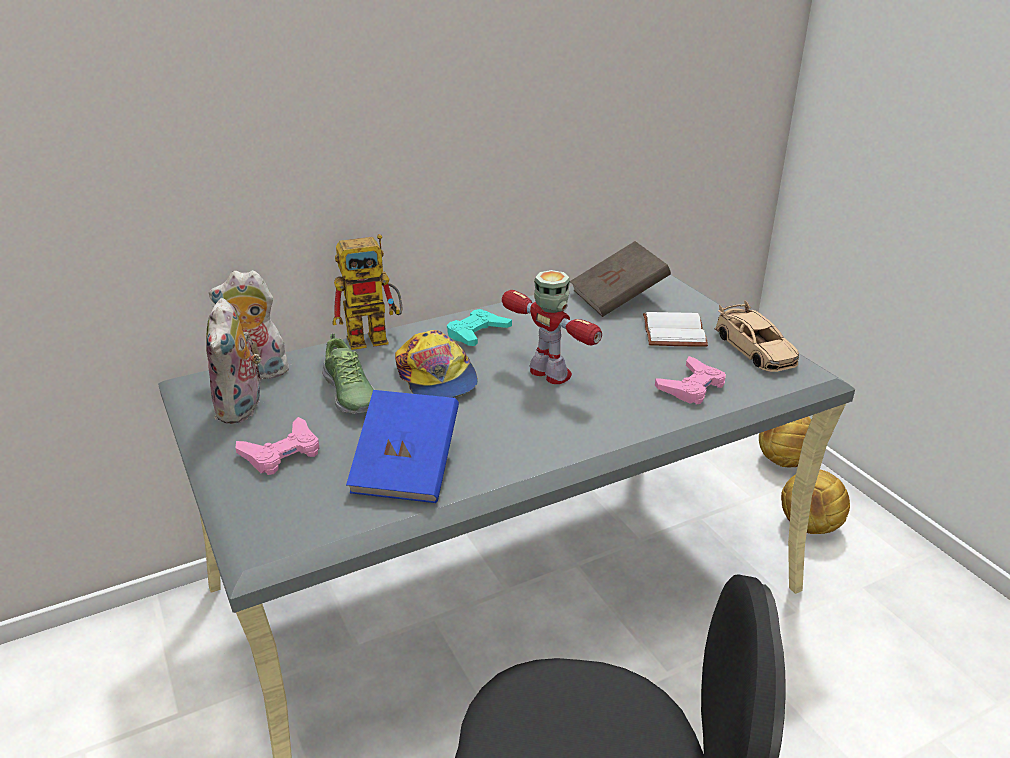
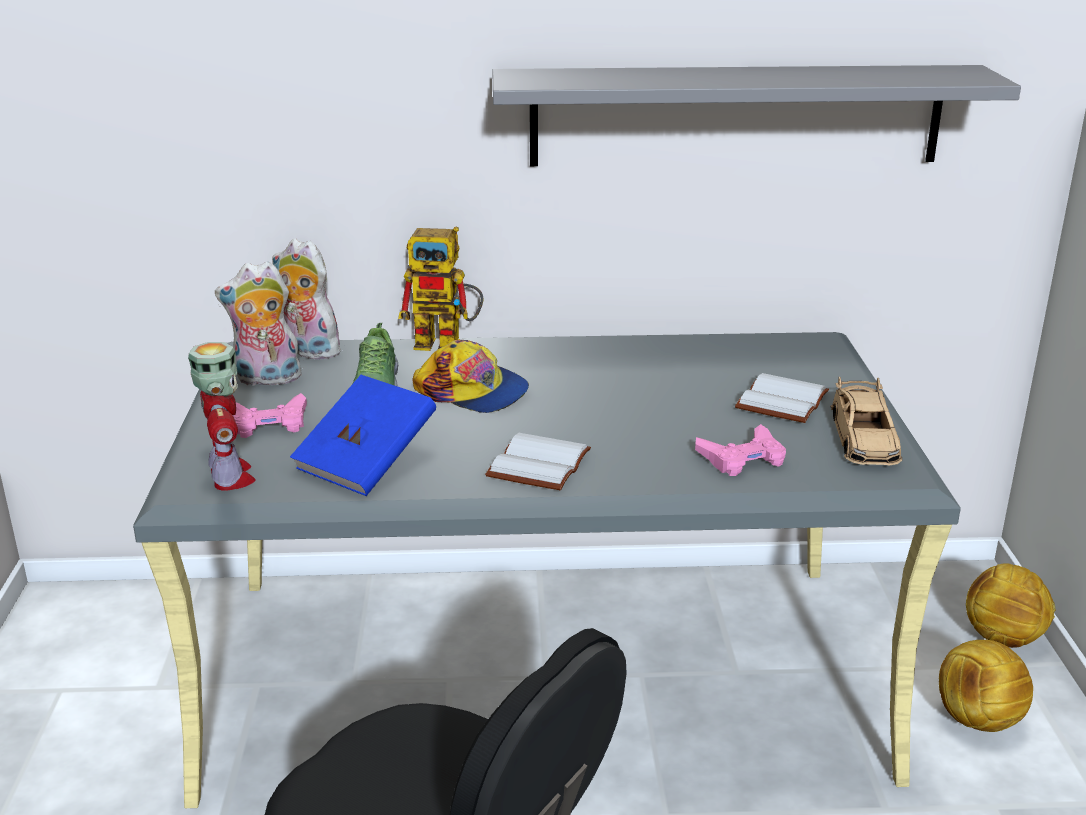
camera: 25 degrees right, 5 degrees down
(242, 409) = (266, 380): plush toy -> plush toy turned 60 degrees clockwise
(437, 378) = (472, 392): cap -> cap turned 60 degrees counterclockwise
(477, 333) = (555, 359): turquoise game controller -> none
(548, 432) = (537, 463): none -> white book
(550, 374) = (594, 413): toy robot -> toy robot (230, 477)
(579, 105) = (736, 115): none -> grey shelf
(618, 298) = (751, 355): brown book -> none

